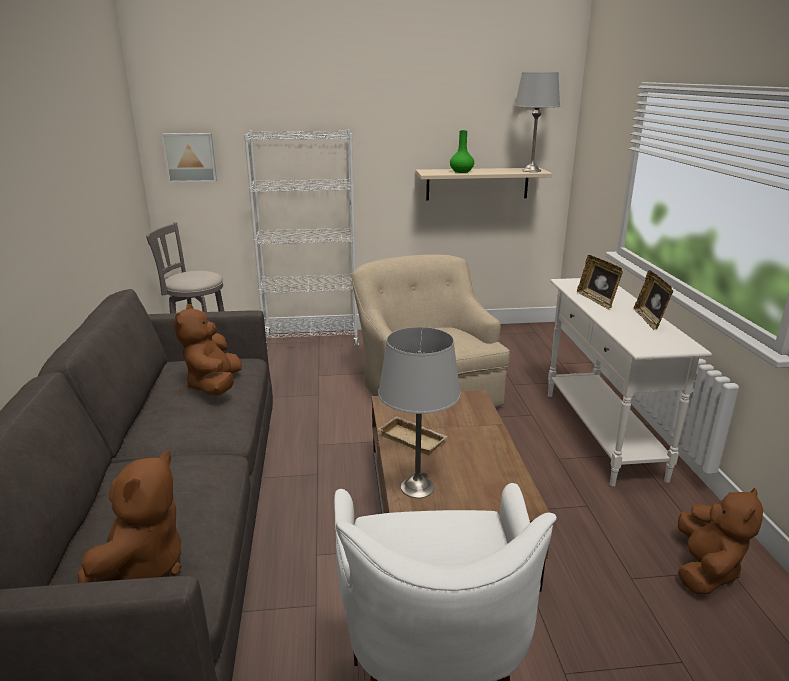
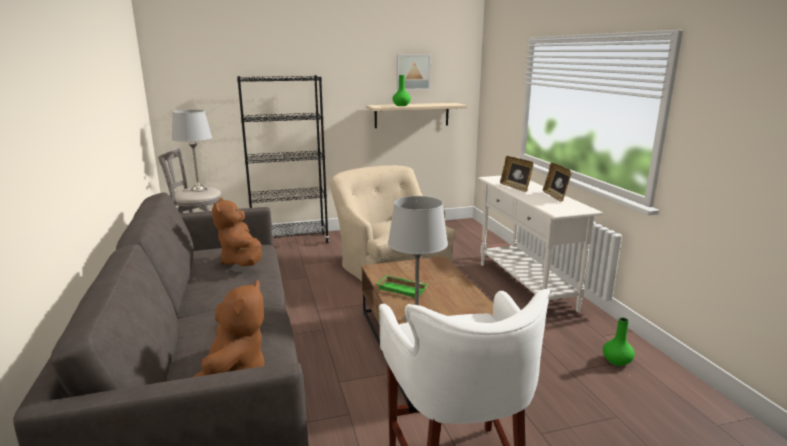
camera: 10 degrees left, 5 degrees down
(190, 157) = (188, 97): picture -> picture (412, 72)
(311, 341) = (290, 241): white bookcase -> black bookcase
(414, 439) = (403, 289): beige tray -> green tray
(531, 170) = (451, 104): grey table lamp -> grey table lamp (198, 190)
(705, 570) = (617, 361): brown plush toy -> green vase

